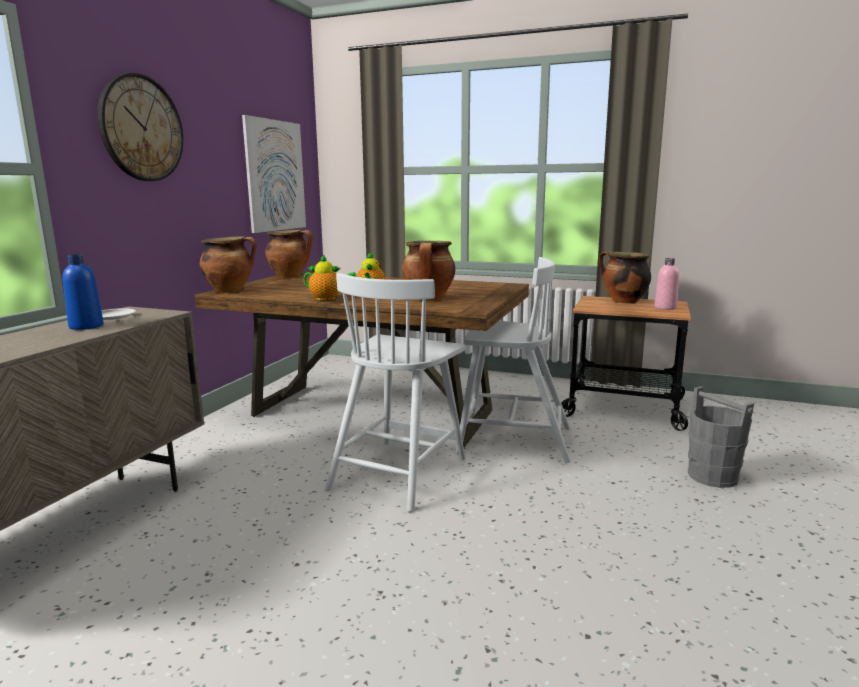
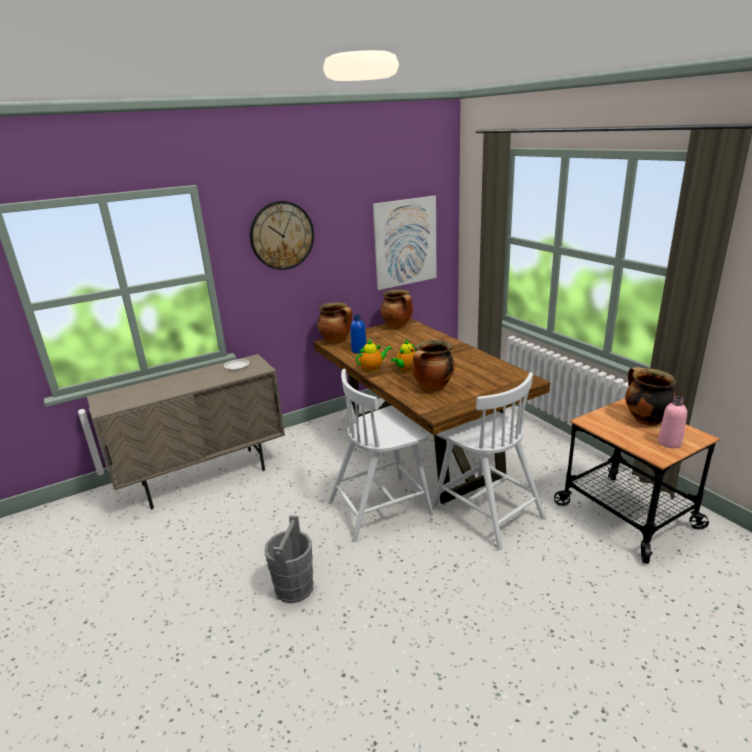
camera: 40 degrees right, 10 degrees up
(86, 326) = (215, 375): blue bottle -> blue bottle (359, 350)
(328, 298) = (373, 368): teapot -> teapot turned 75 degrees counterclockwise
(712, 476) = (600, 618): grey bucket -> grey bucket (294, 587)

